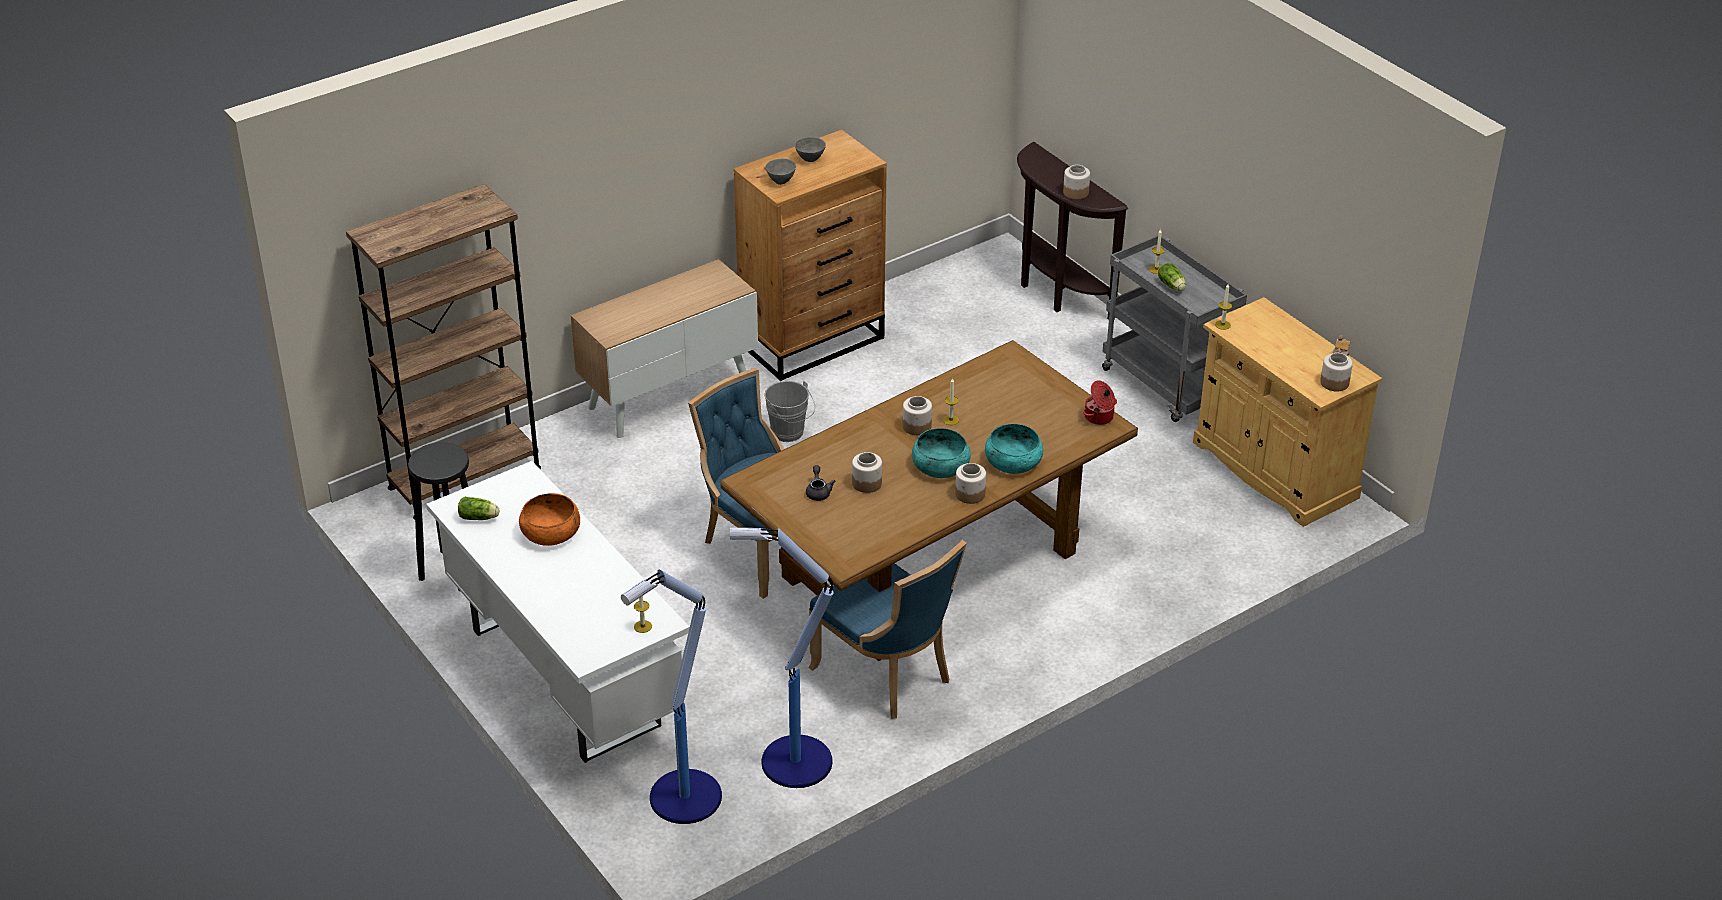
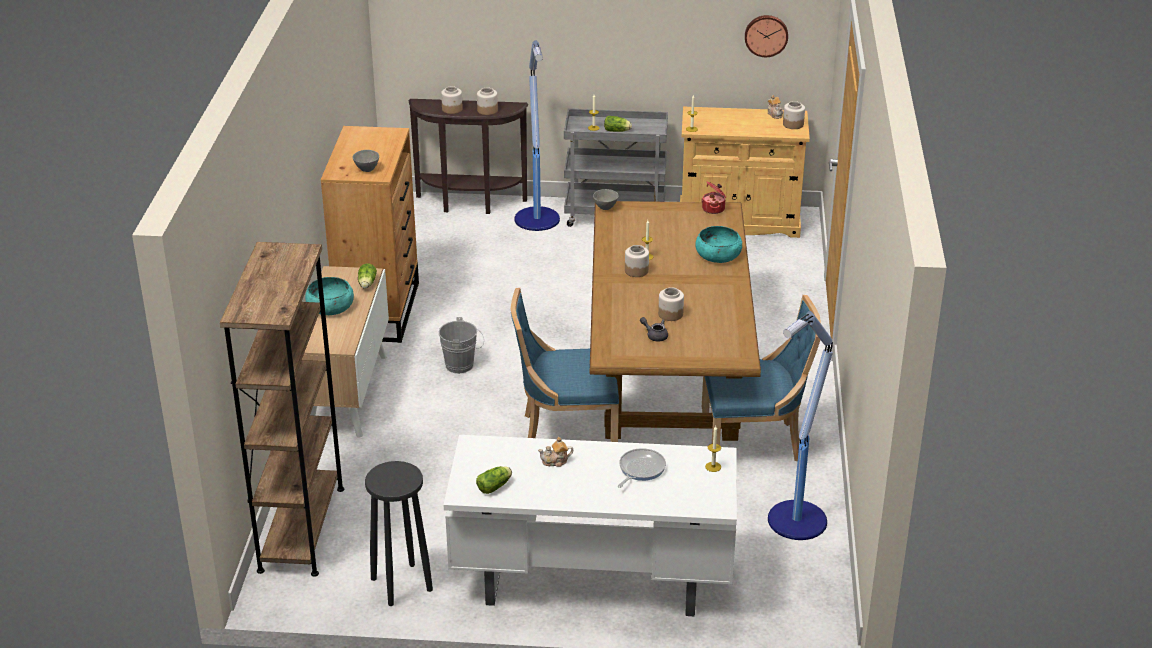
camera: 50 degrees left, 5 degrees down
(550, 532) = (555, 461): orange bowl -> teapot
(591, 585) = (640, 469): none -> frying pan
(683, 799) = (781, 587): floor lamp -> floor lamp (537, 220)
(719, 296) = (367, 284): none -> lettuce
(810, 159) = (359, 149): grey bowl -> grey bowl (605, 208)
(940, 465) = (688, 281): turquoise bowl -> turquoise bowl (330, 307)
(970, 494) = (731, 284): jar -> jar (452, 109)
(1358, 257) = (766, 35): none -> wall clock

